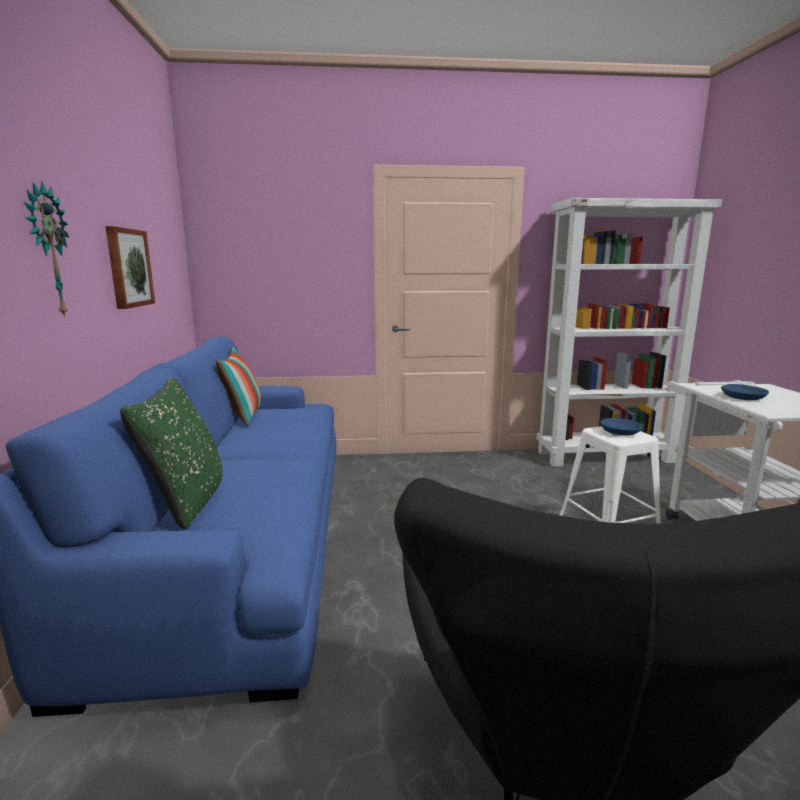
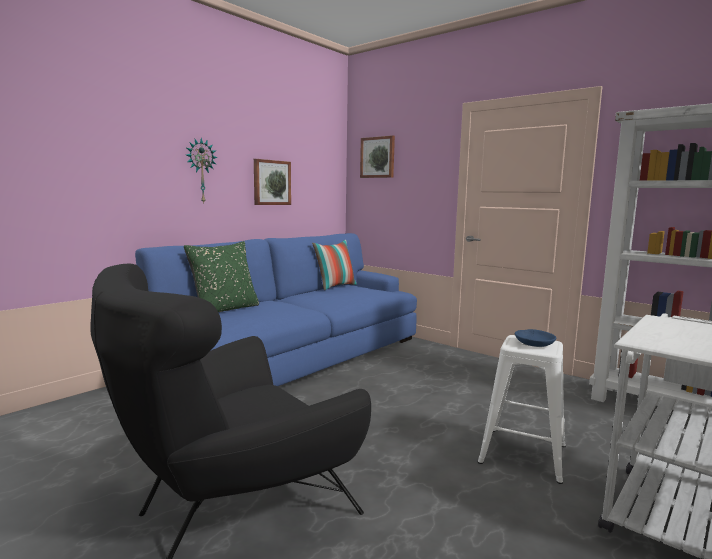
camera: 45 degrees right, 5 degrees down
(245, 226) = (378, 157): none -> picture
(742, 397) = (667, 331): blue bowl -> none

